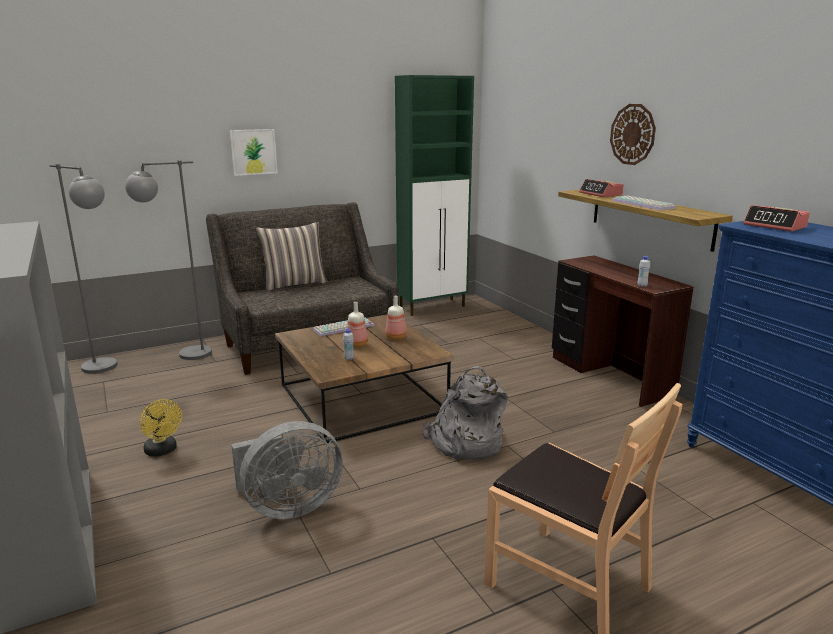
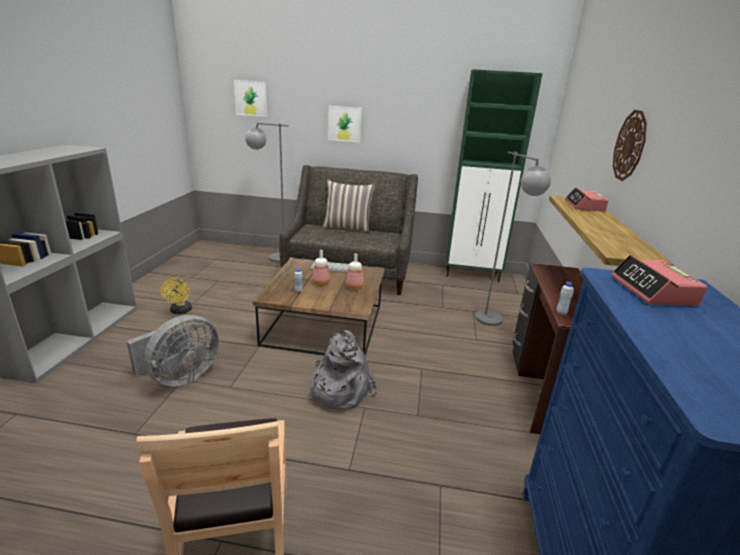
camera: 35 degrees right, 5 degrees up
(107, 130) = (251, 98): none -> picture
(107, 369) = (227, 252): grey floor lamp -> grey floor lamp (495, 323)
(288, 507) = (180, 377): grey fan -> grey fan turned 60 degrees counterclockwise
(644, 204) = (597, 226): keyboard -> none

